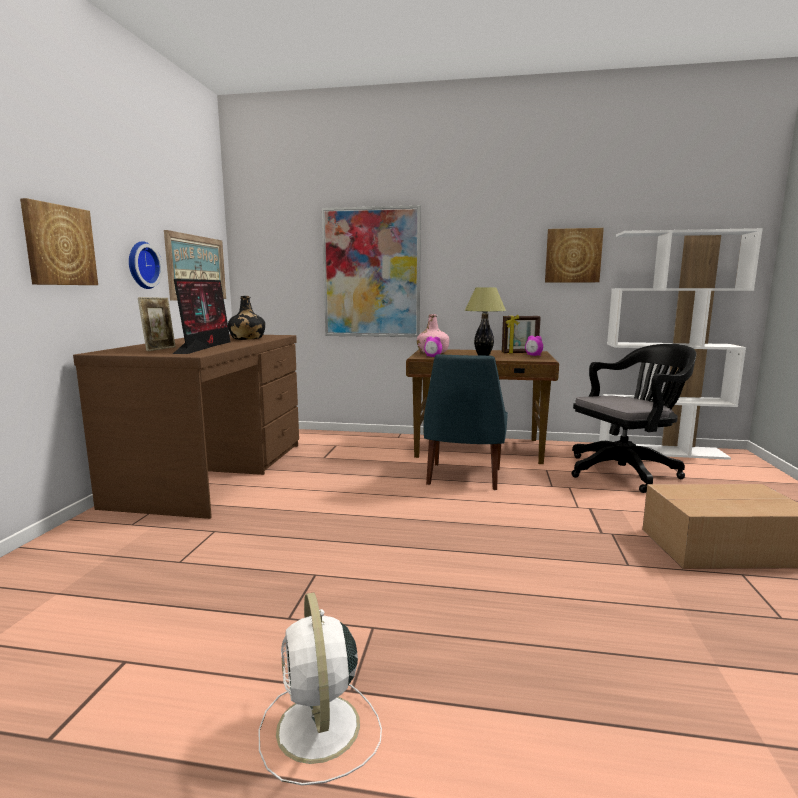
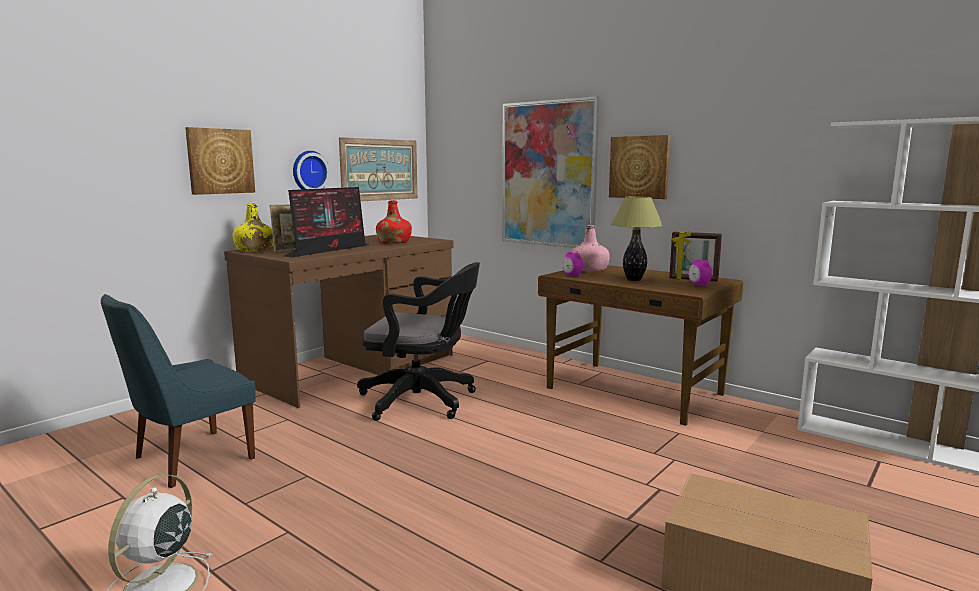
camera: 30 degrees right, 0 degrees up
(113, 351) = (254, 250): none -> yellow bottle
(247, 339) = (393, 242): black bottle -> red bottle
(463, 478) = (565, 421): blue chair -> blue chair (189, 460)
(573, 255) = (781, 154): picture -> picture (639, 167)
(626, 471) = (787, 459): black office chair -> black office chair (423, 401)

